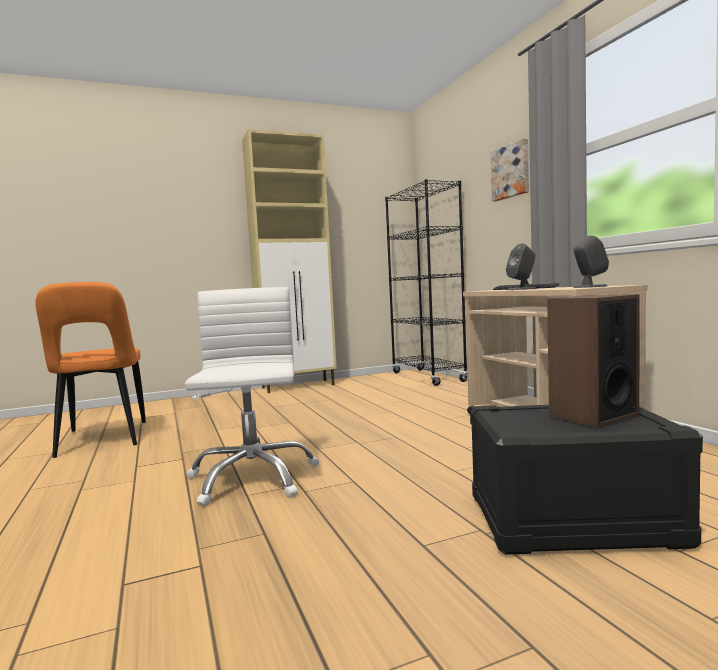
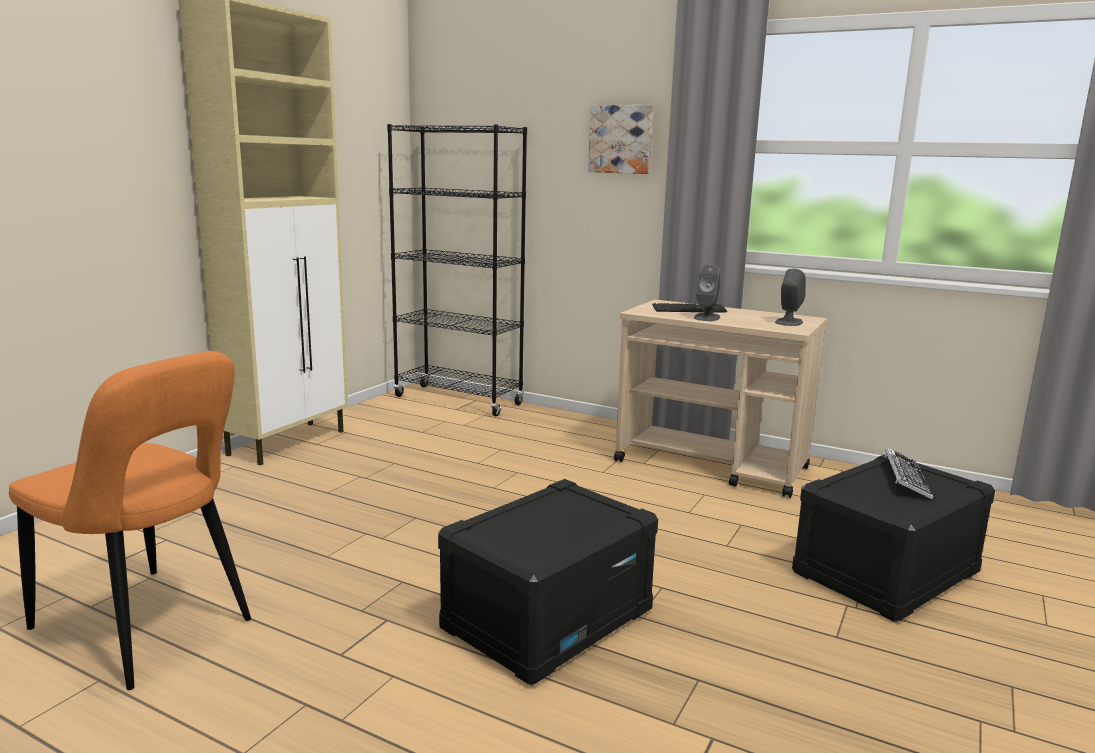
camera: 40 degrees left, 10 degrees up
(252, 478) = (548, 619): white office chair -> black storage box
(592, 415) = (905, 479): speaker -> keyboard

